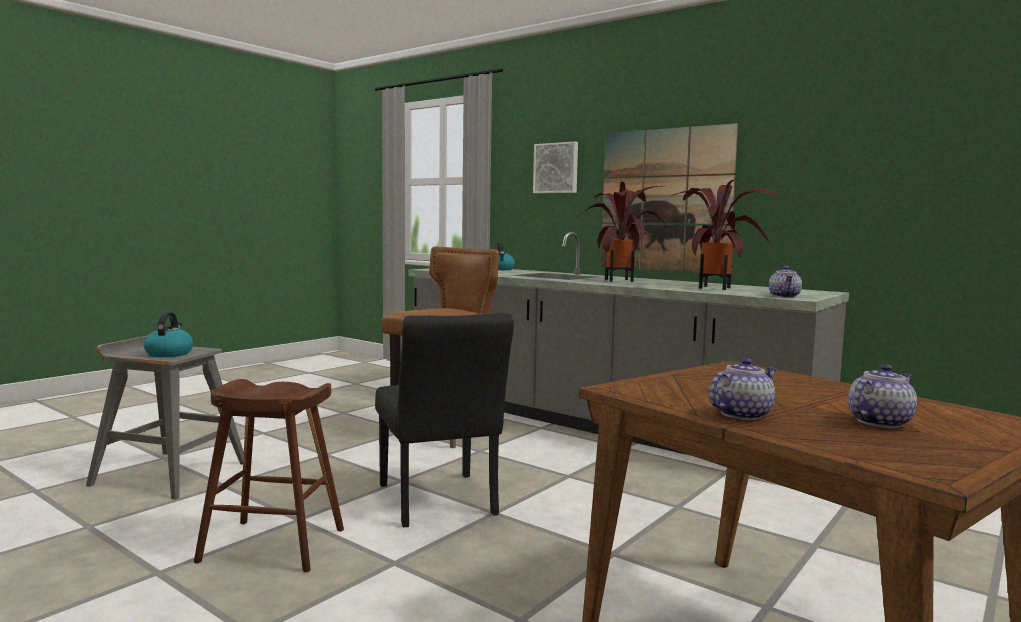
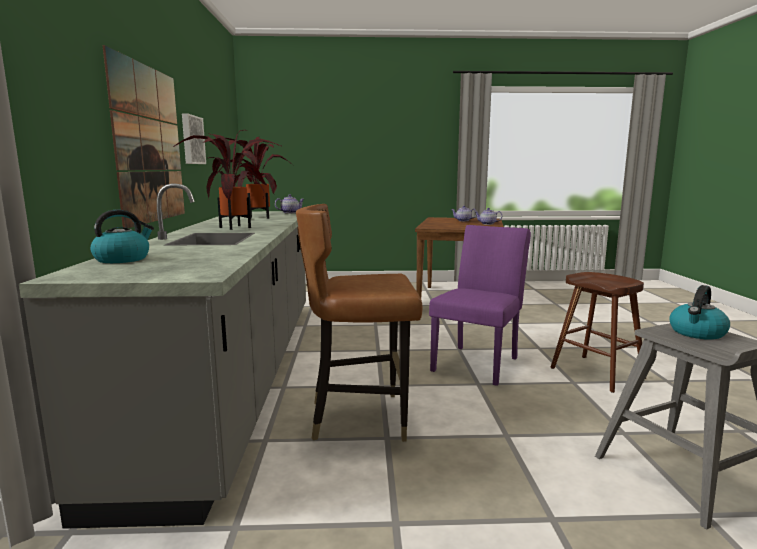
camera: 130 degrees left, 5 degrees up
(440, 503) = (478, 362): black chair -> purple chair
(556, 168) = (58, 78): picture -> picture (191, 140)

